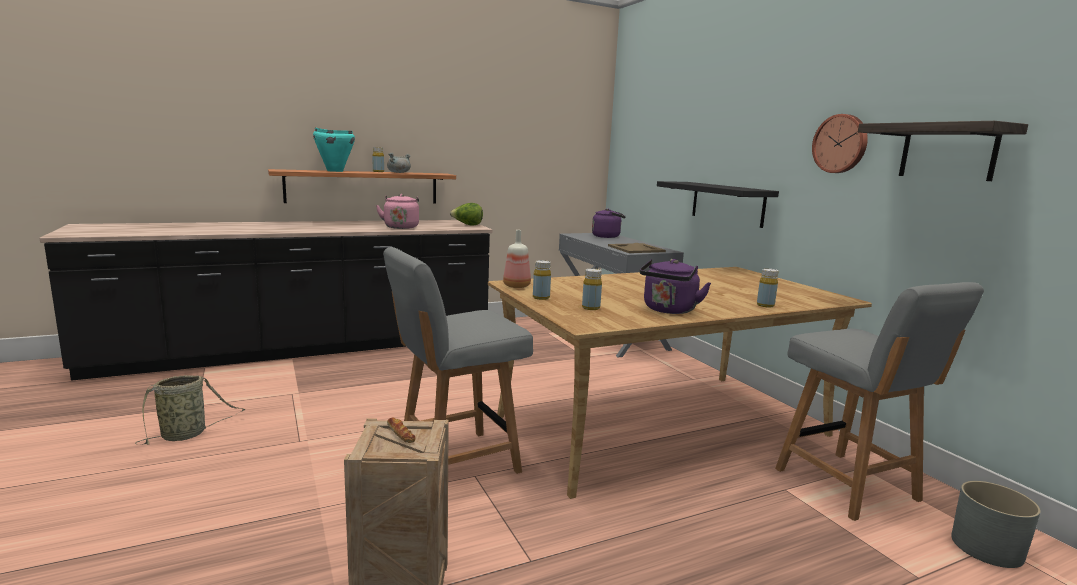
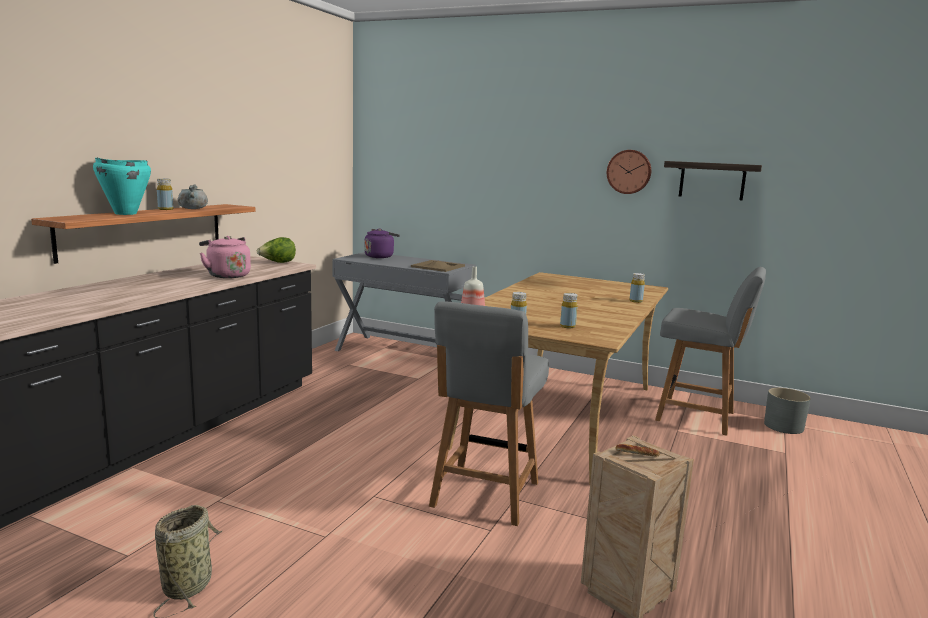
camera: 40 degrees left, 0 degrees up
(668, 310) = (608, 317): purple kettle -> none
(727, 203) = (520, 219): black shelf -> none

